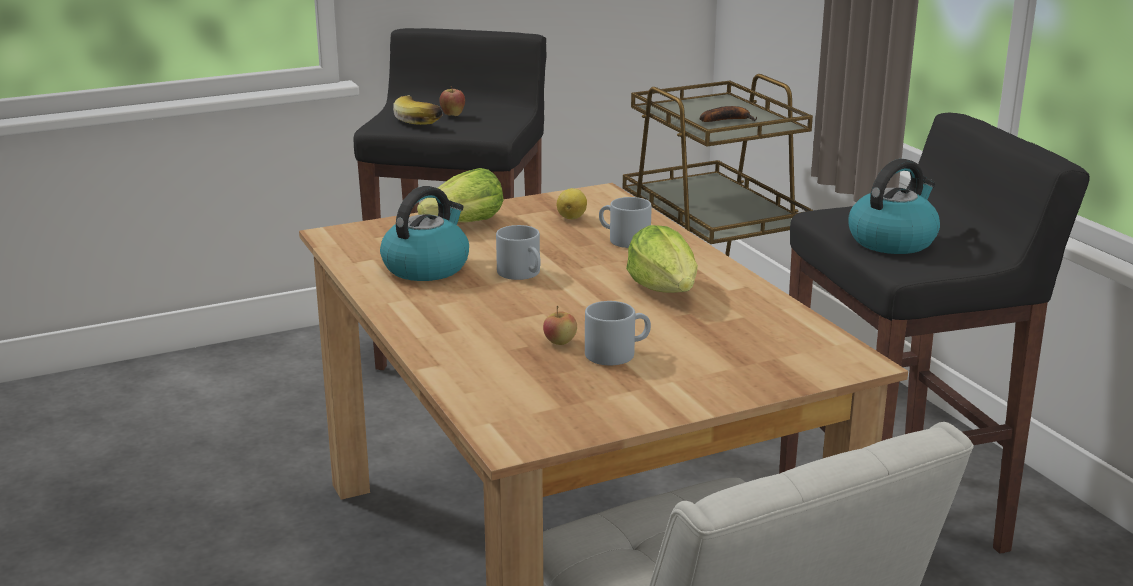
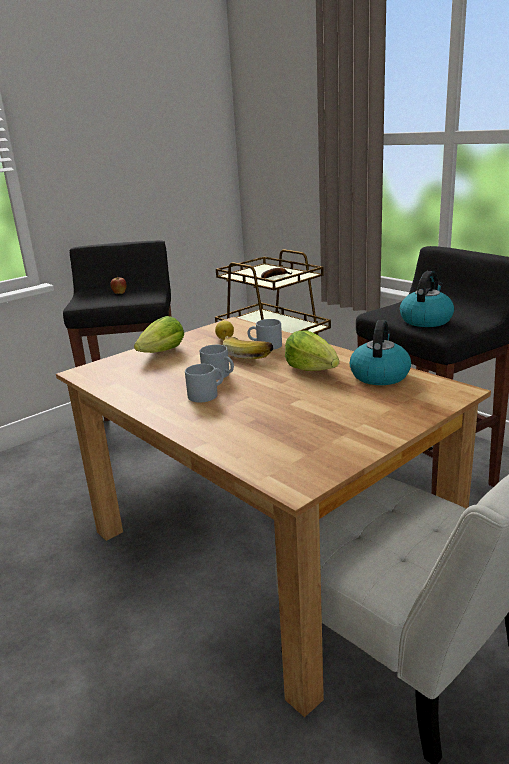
camera: 15 degrees left, 0 degrees up
(421, 120) = (102, 298): banana -> banana (248, 354)
(426, 267) = (155, 381): kettle -> kettle (379, 375)
(559, 342) = (274, 412): apple -> none
(617, 352) = (315, 412): grey mug -> grey mug (207, 394)

